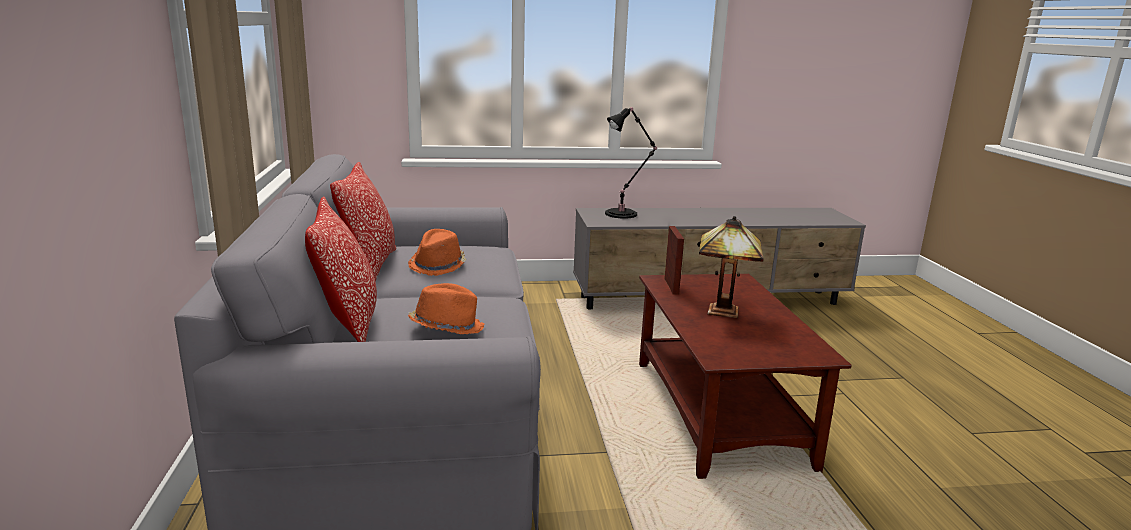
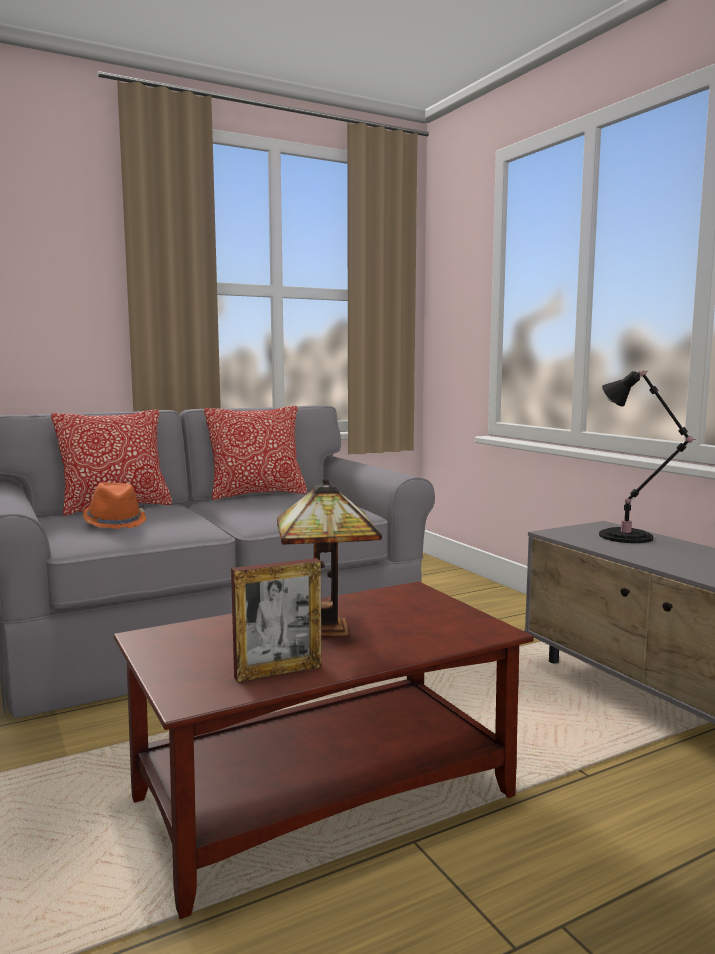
camera: 70 degrees right, 10 degrees down
(438, 266) = (271, 504): orange hat -> none
(671, 286) = (395, 597): picture frame -> picture frame (278, 672)

